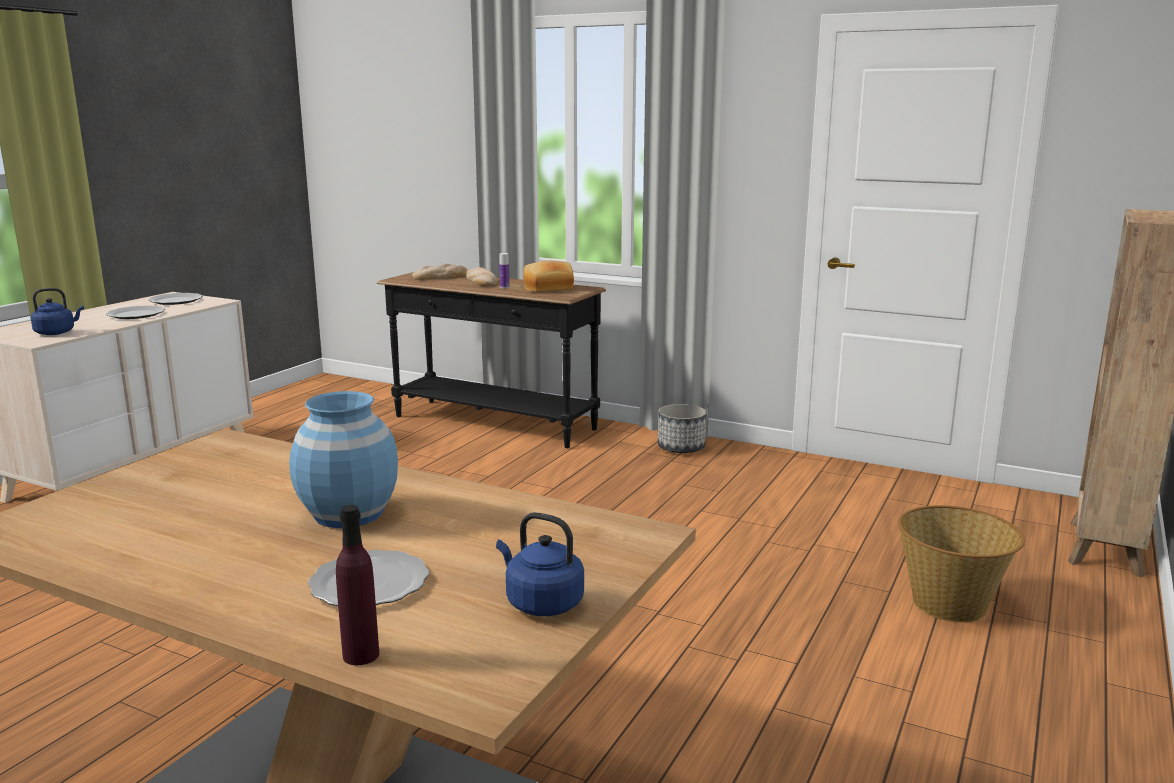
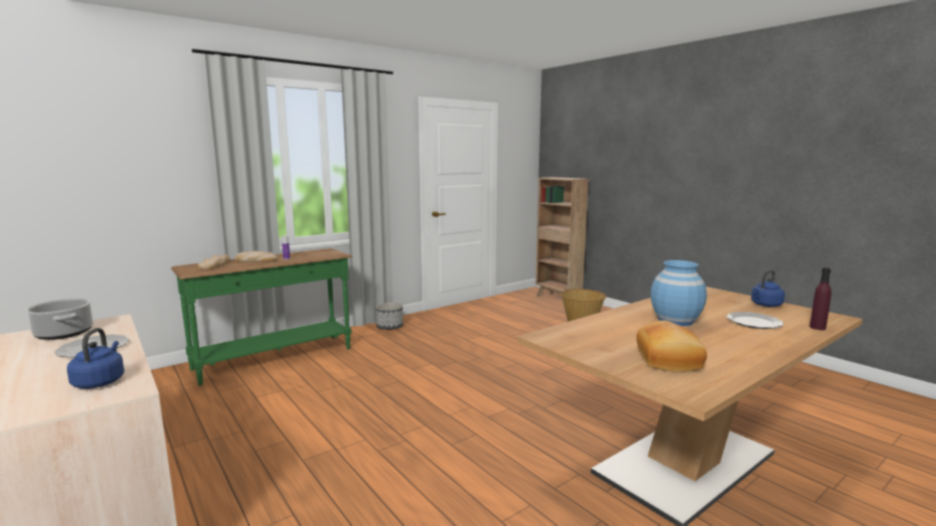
camera: 65 degrees left, 5 degrees down
(176, 301) = (64, 333): plate -> cooking pot
(493, 423) = (275, 359): black console table -> green console table
(548, 289) = (313, 254): bread -> bread (670, 360)

